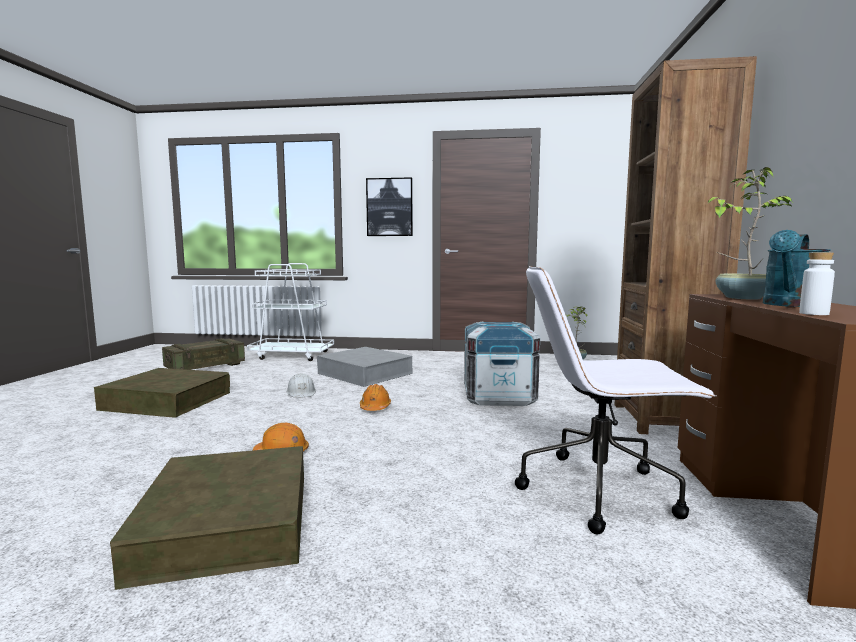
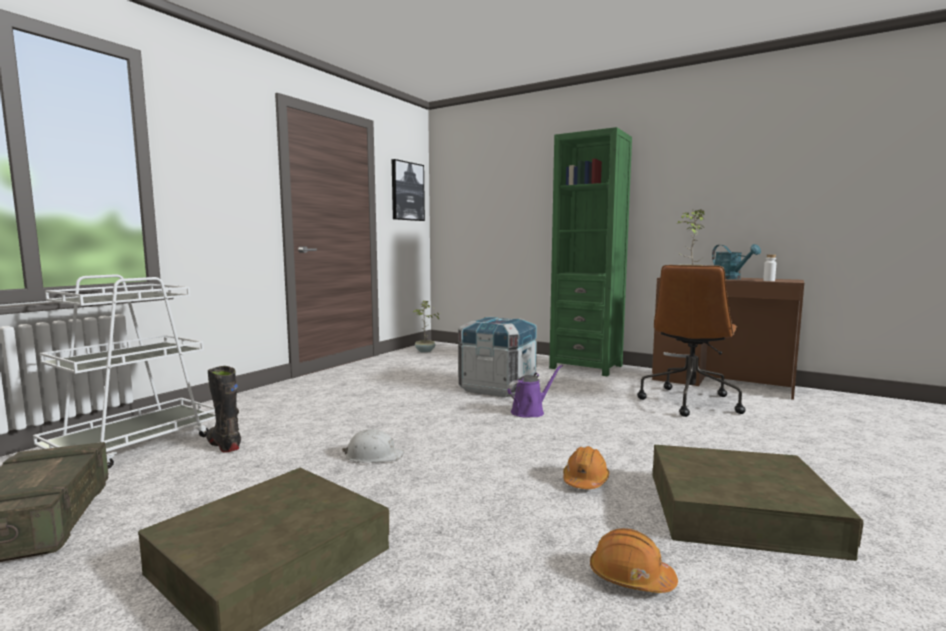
camera: 65 degrees left, 0 degrees up
(300, 366) = (224, 445): none -> black boot
(364, 373) = (339, 417): grey storage box -> none
(375, 407) = (480, 429): orange hard hat -> orange hard hat (630, 577)
(389, 207) = (229, 186): picture -> picture (407, 191)
(440, 416) = (530, 411): none -> purple watering can
(600, 491) = (689, 402): white office chair -> brown office chair
(663, 419) = (586, 367): brown bookcase -> green bookcase

